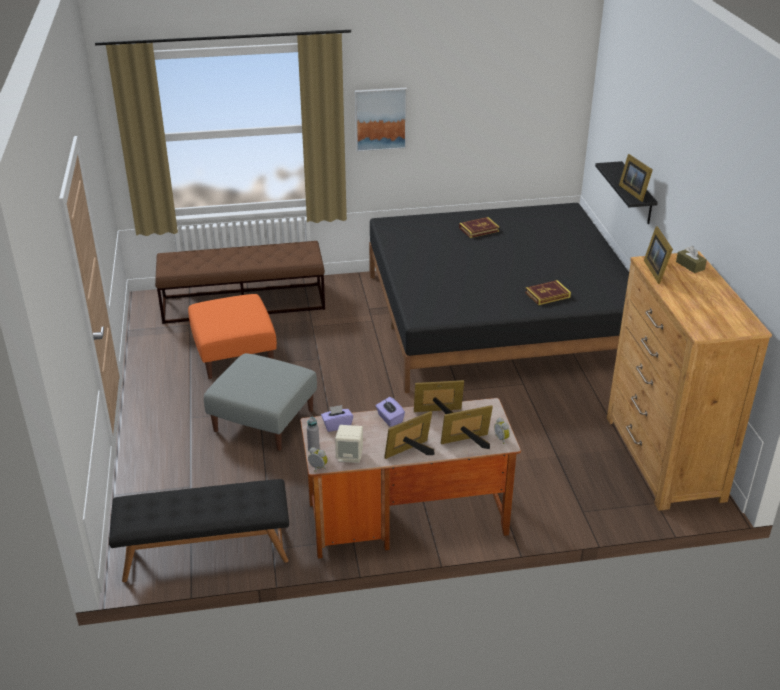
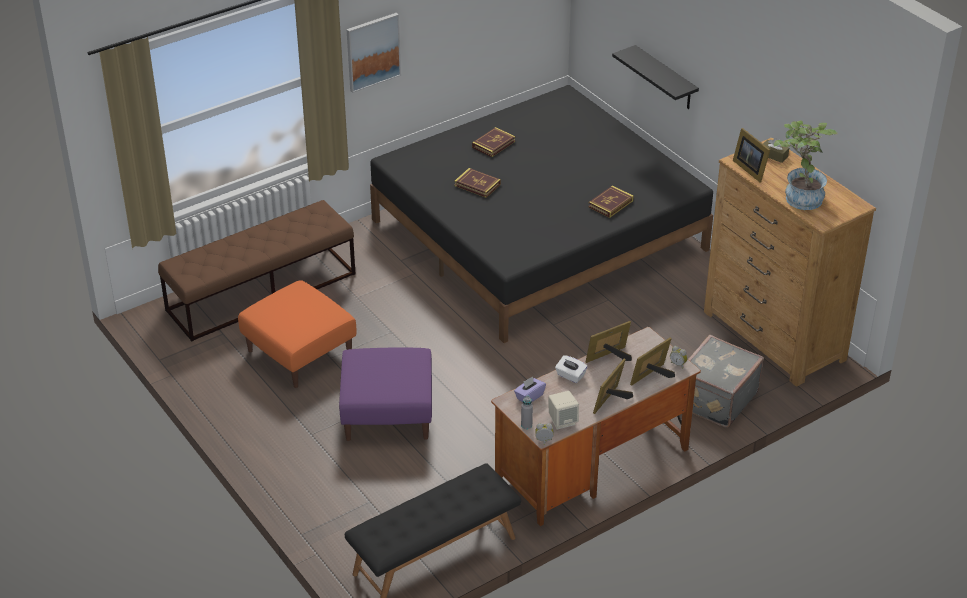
camera: 25 degrees left, 5 degrees up
(263, 420) = (387, 414): grey ottoman -> purple ottoman
(389, 419) = (570, 376): purple tissue box -> white tissue box
(441, 254) = (477, 185): none -> book
(566, 497) = (714, 399): none -> grey suitcase
(634, 192) = (671, 81): picture frame -> none
(691, 304) = (799, 196): none -> potted plant

